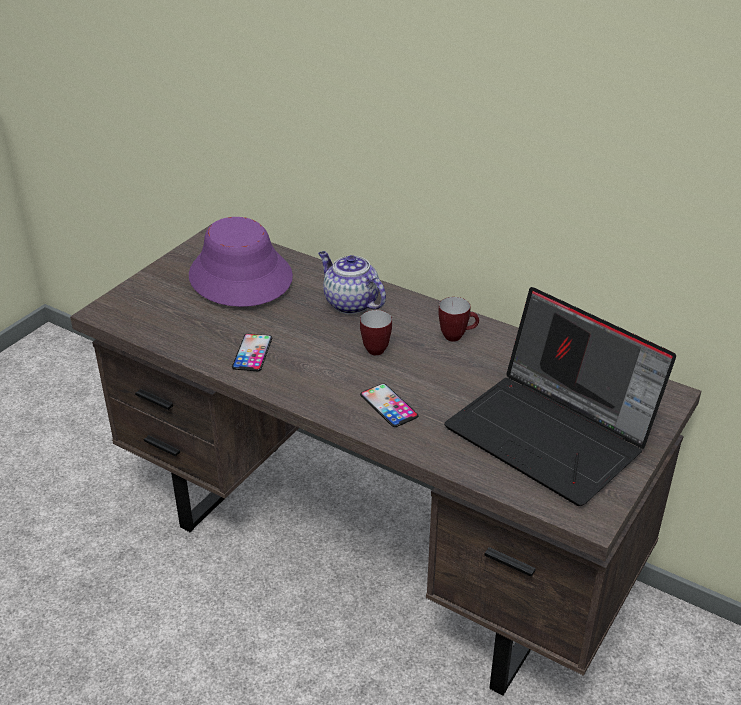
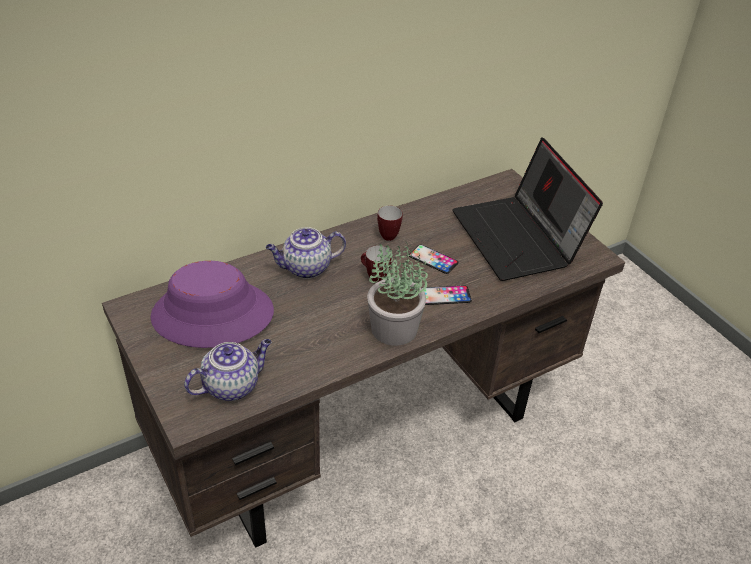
camera: 65 degrees left, 5 degrees up
(158, 318) = (232, 385): none -> teapot
(252, 353) = (330, 343): phone -> phone (433, 259)
(304, 385) = (393, 329): none -> potted plant
(553, 434) = (519, 238): laptop -> laptop turned 90 degrees clockwise

